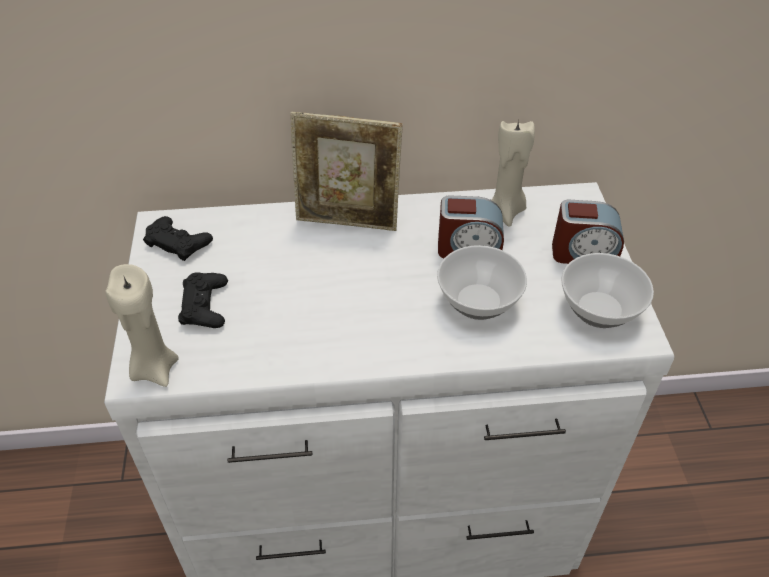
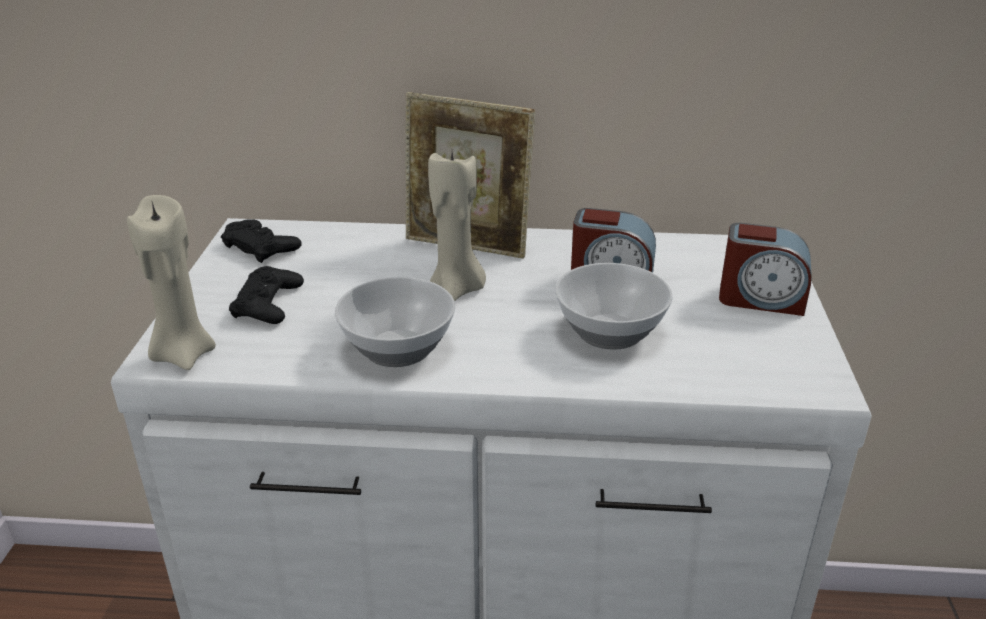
camera: 10 degrees right, 15 degrees down
(506, 212) = (667, 253): beige candle -> beige candle (457, 290)
(598, 308) = (770, 354): bowl -> bowl (397, 347)

